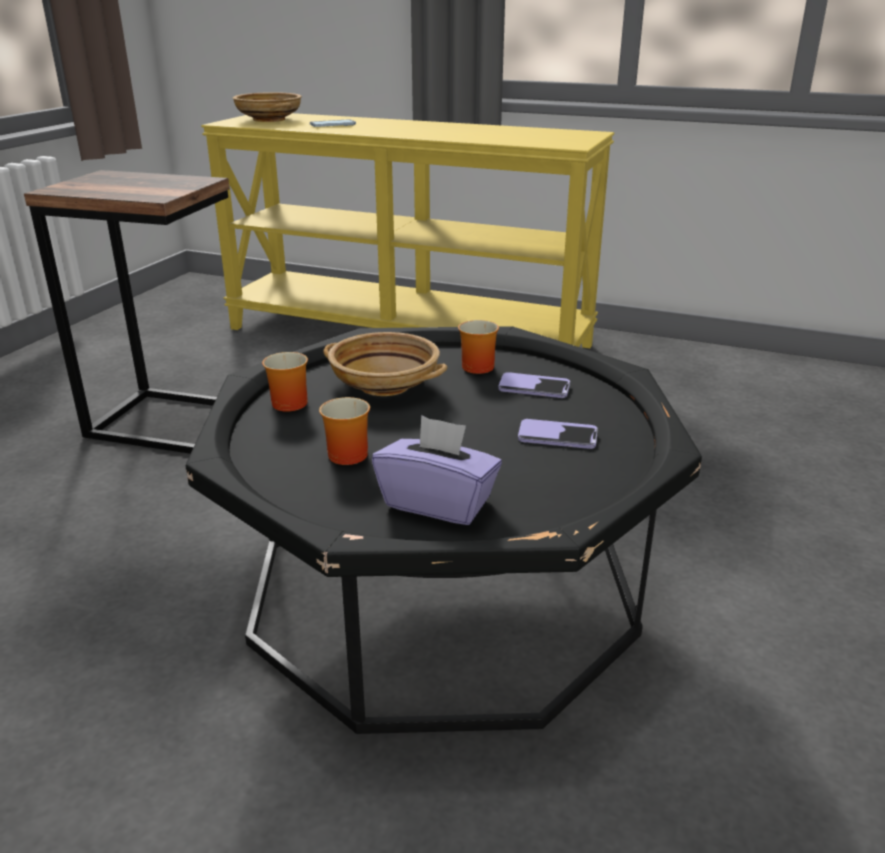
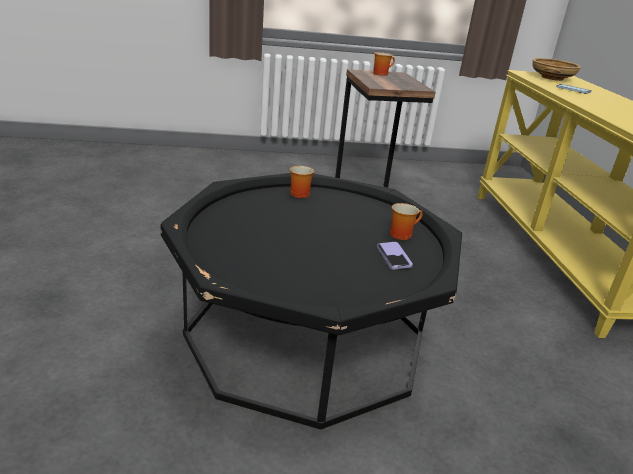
camera: 60 degrees right, 0 degrees up
(344, 453) = (263, 216): mug -> mug (381, 74)
(386, 385) = (346, 213): beige bowl -> none
(438, 502) = (233, 248): purple tissue box -> none
(557, 436) = (336, 273): phone -> none

